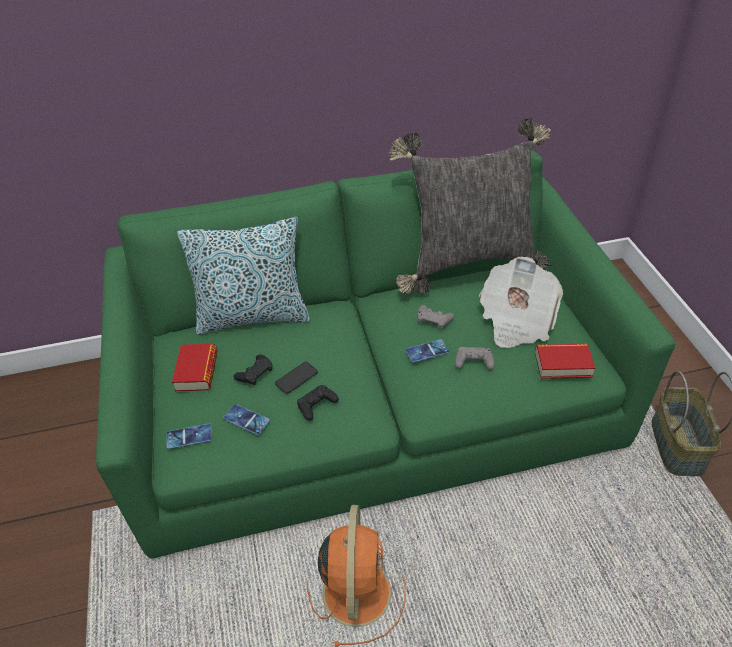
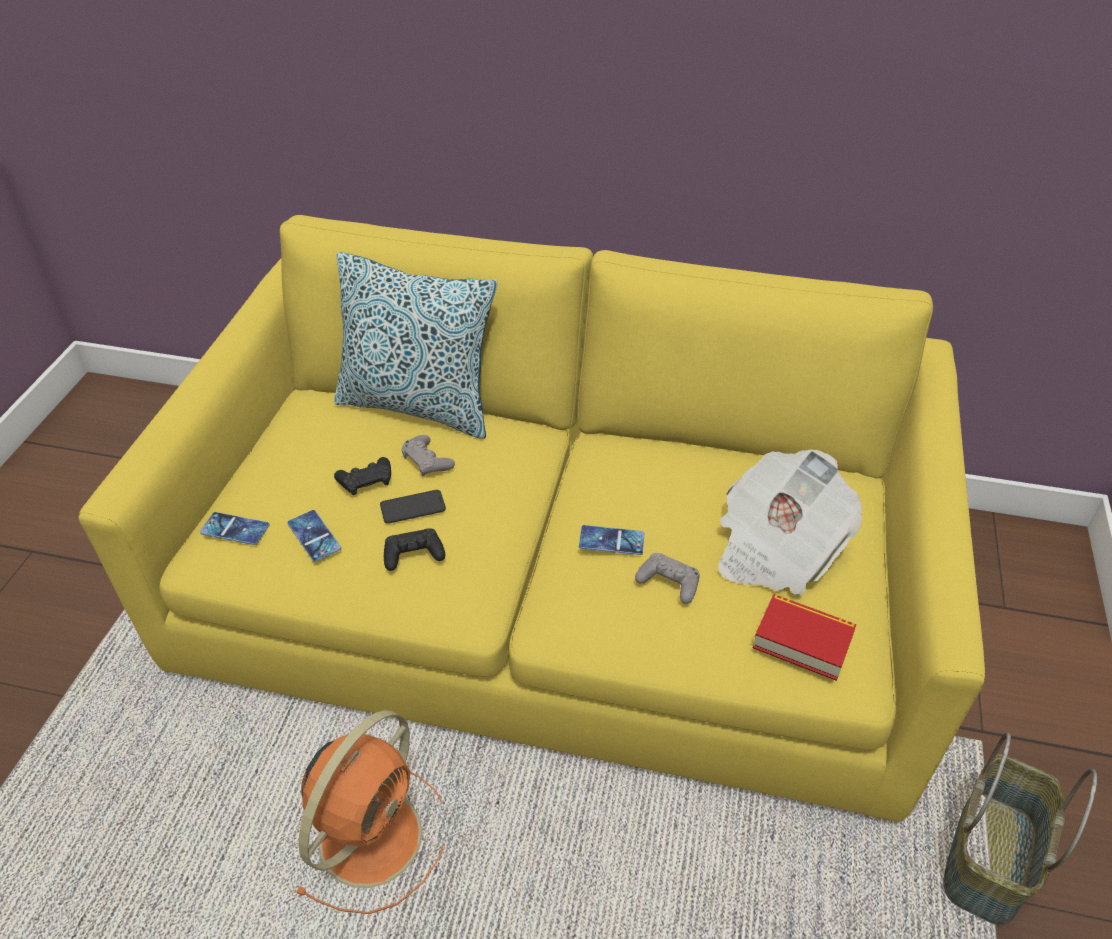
camera: 25 degrees right, 0 degrees up
(197, 371) = (300, 450): book -> none
(370, 399) = (558, 585): green sofa -> yellow sofa
(434, 320) = (653, 500): grey game controller -> grey game controller (427, 461)
(467, 271) = (753, 449): pillow -> none

